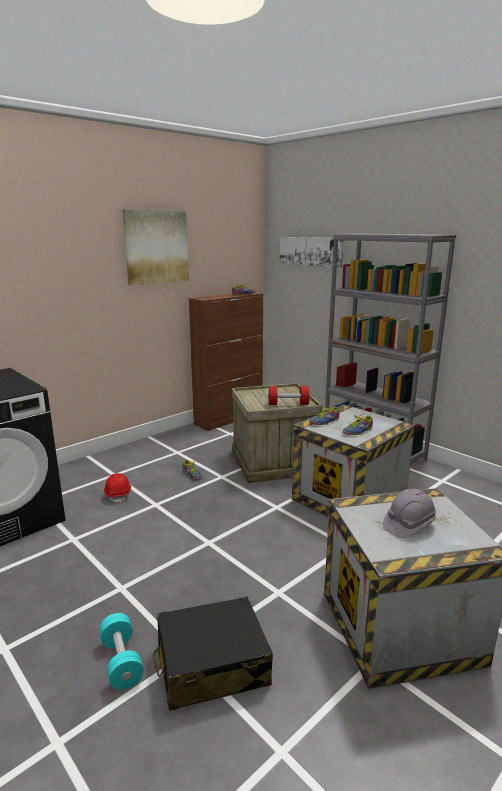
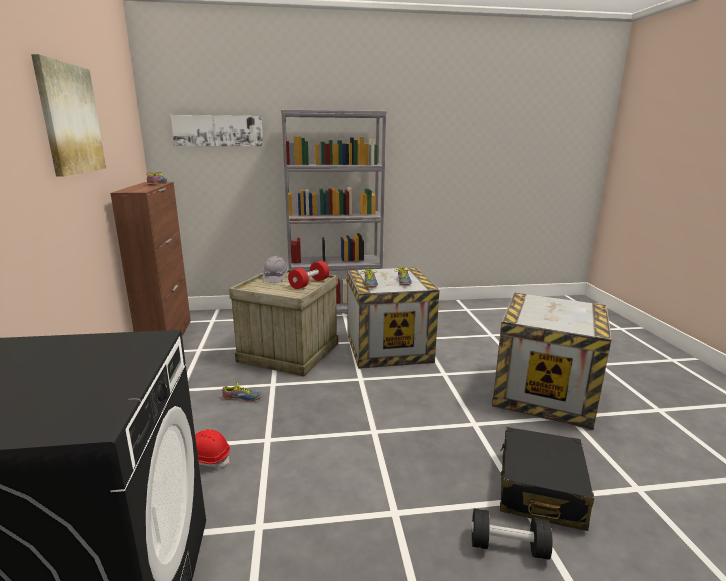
camera: 55 degrees left, 0 degrees up
(121, 661) = (508, 546): turquoise dumbbell -> black dumbbell
(408, 525) = (555, 313): grey hard hat -> grey hard hat (275, 278)

